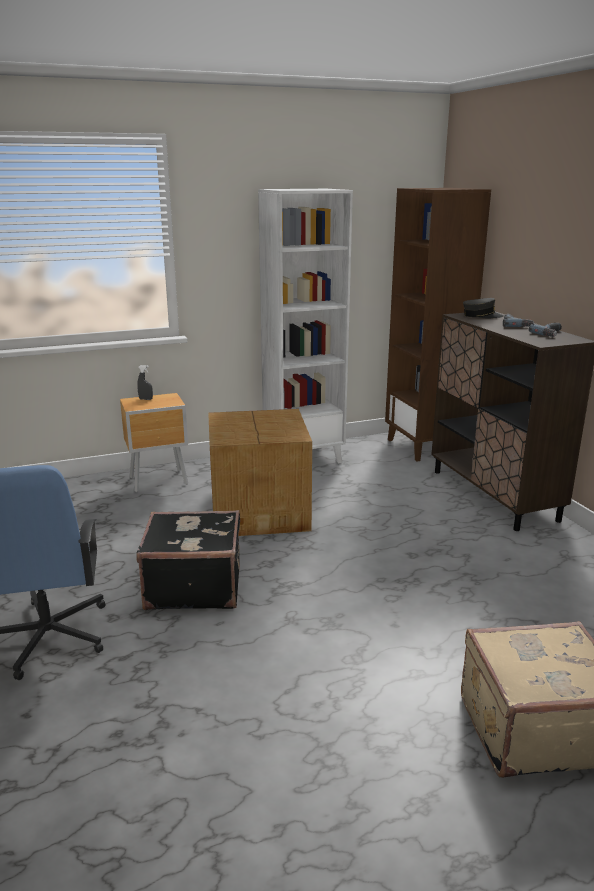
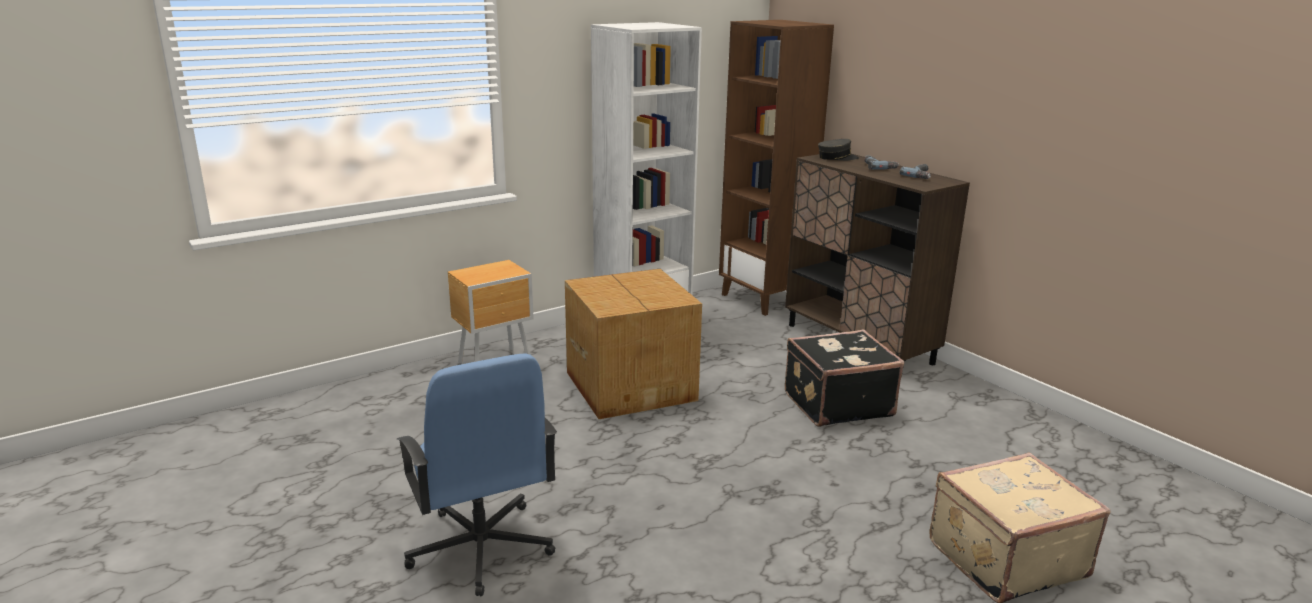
camera: 15 degrees left, 0 degrees up
(145, 399) = (479, 270): grey spray bottle -> none
(193, 586) = (609, 473): black suitcase -> black suitcase (836, 403)

